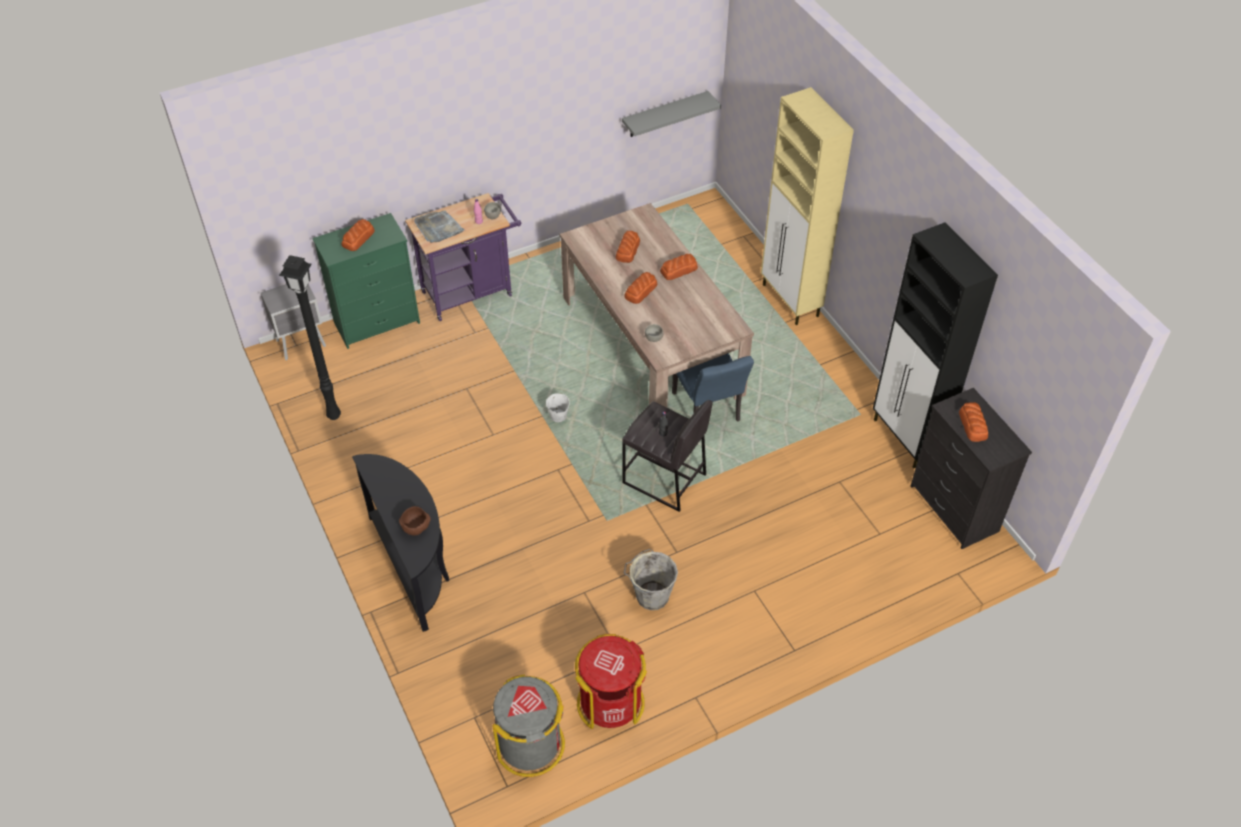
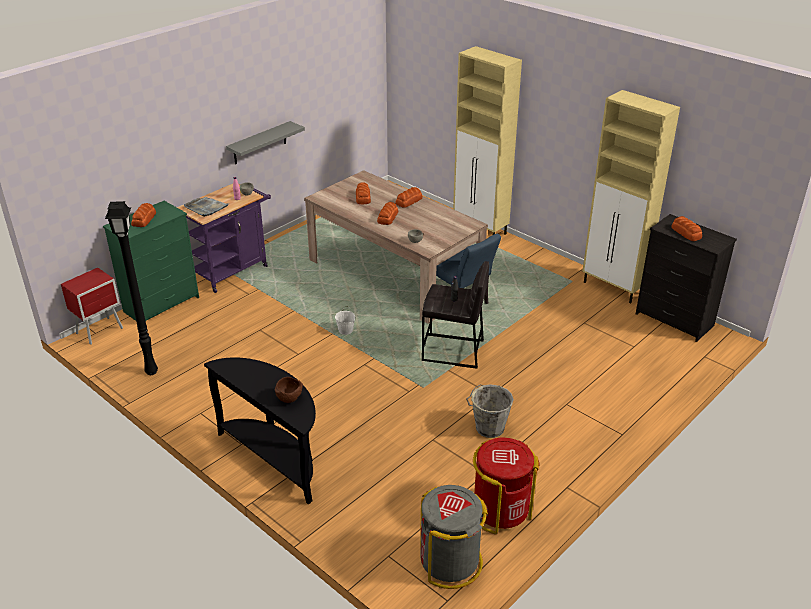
camera: 20 degrees left, 15 degrees down
(302, 344) = (101, 331): grey nightstand -> red nightstand
(665, 114) = (352, 114): grey shelf -> grey shelf (259, 143)
(905, 439) = (613, 288): black cabinet -> beige cabinet

